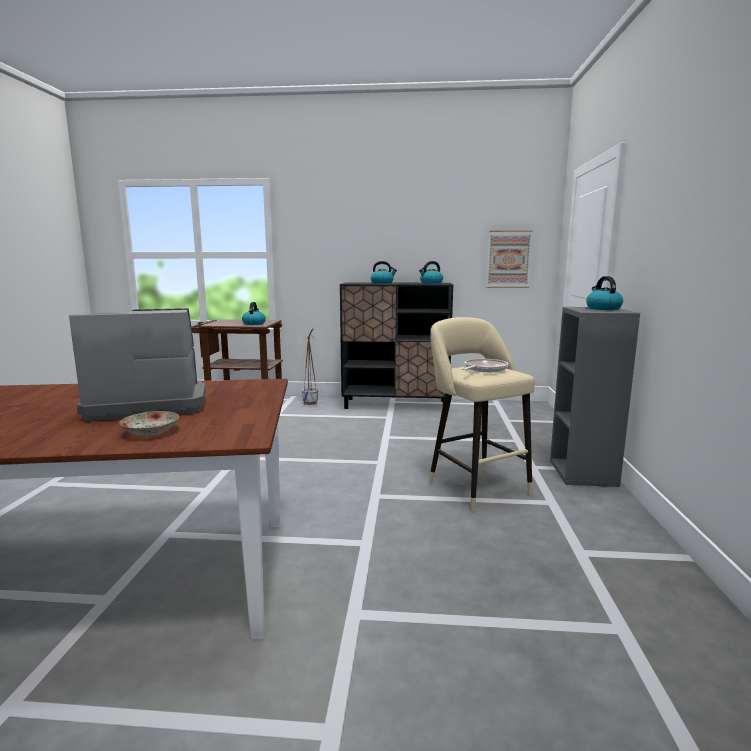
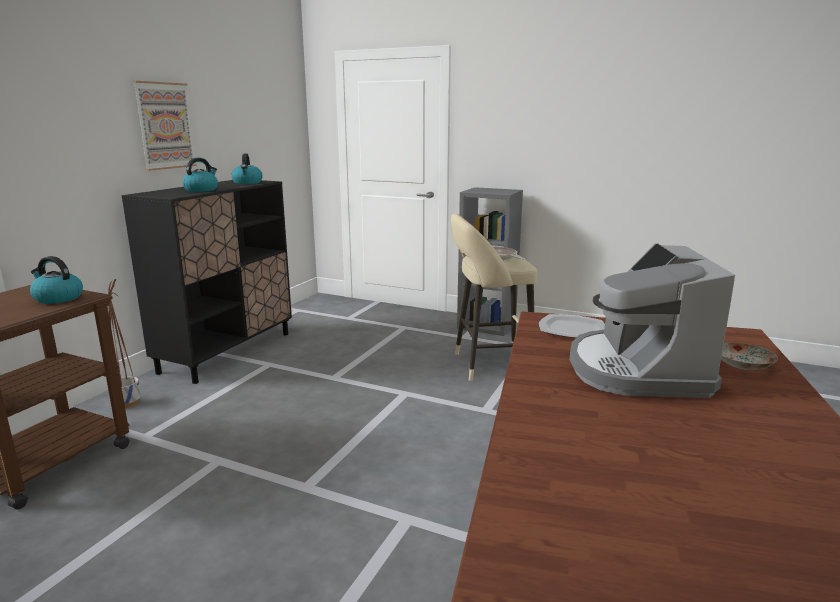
camera: 70 degrees left, 5 degrees up
(241, 389) = (572, 329): none -> plate
(508, 259) = (276, 145): picture -> picture (165, 126)
(603, 308) = (488, 189): kettle -> none

